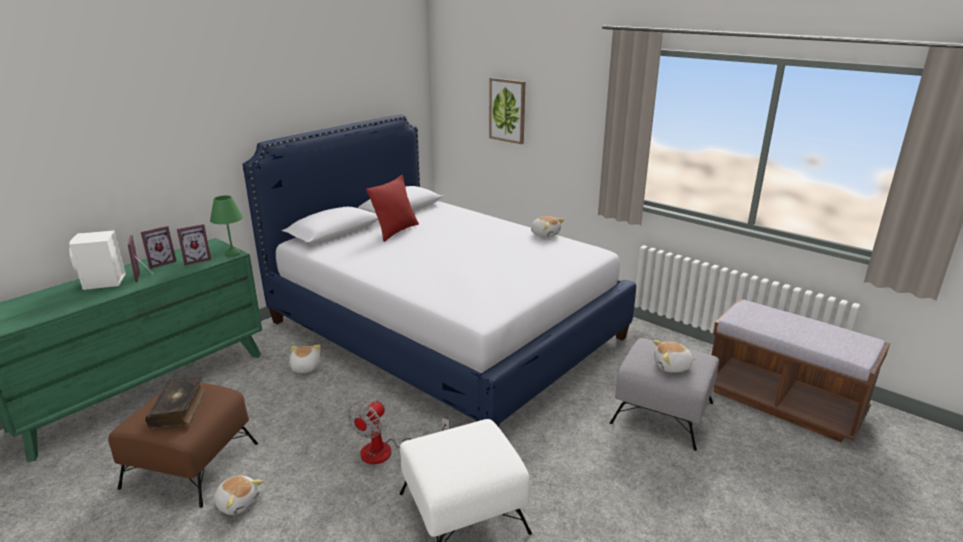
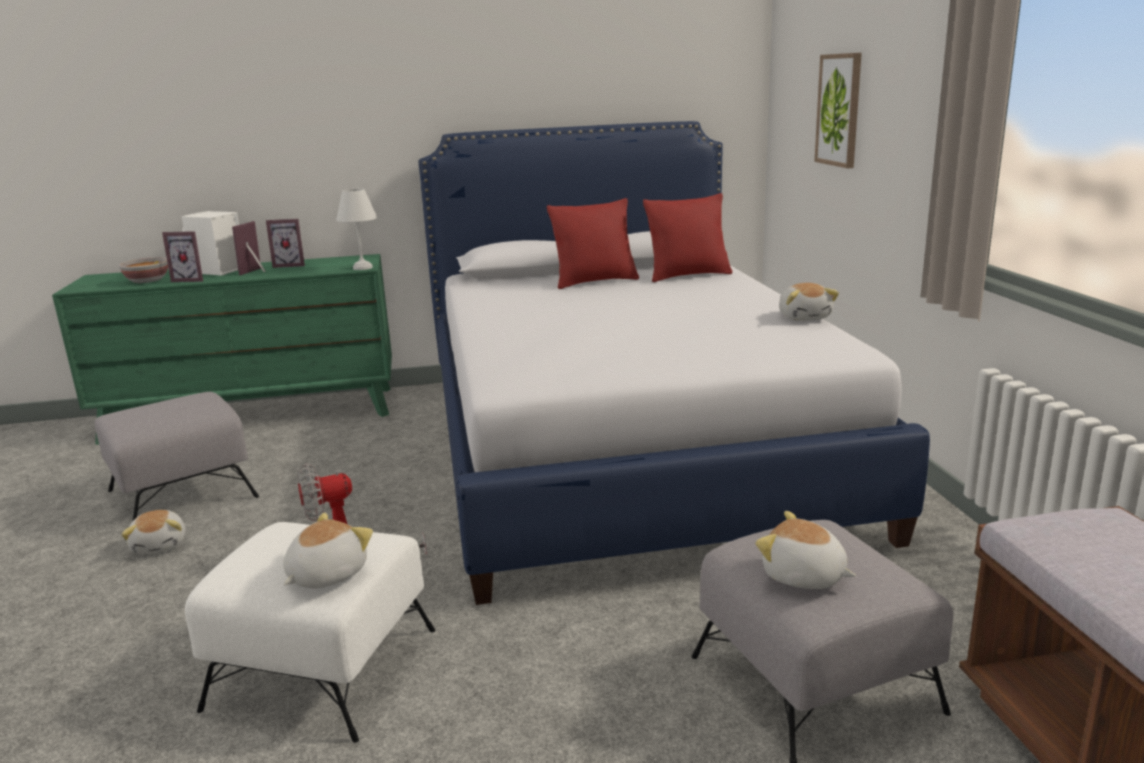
camera: 40 degrees right, 5 degrees down
(52, 307) = (147, 281): none -> bowl
(179, 409) = (161, 412): book -> none
(191, 464) = (183, 493): brown ottoman -> grey ottoman
(196, 260) = (322, 267): picture frame -> picture frame (191, 279)
(232, 254) = (362, 268): green table lamp -> white table lamp
(305, 367) = (409, 440): plush toy -> plush toy (325, 574)
(441, 216) = (688, 275): none -> red pillow

